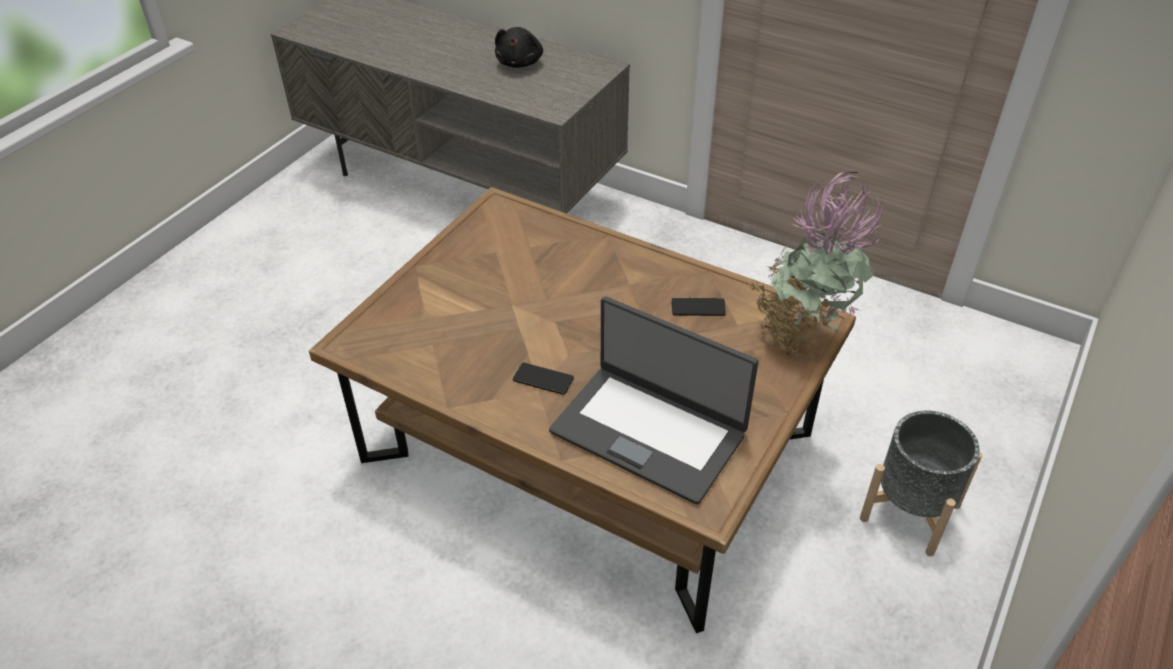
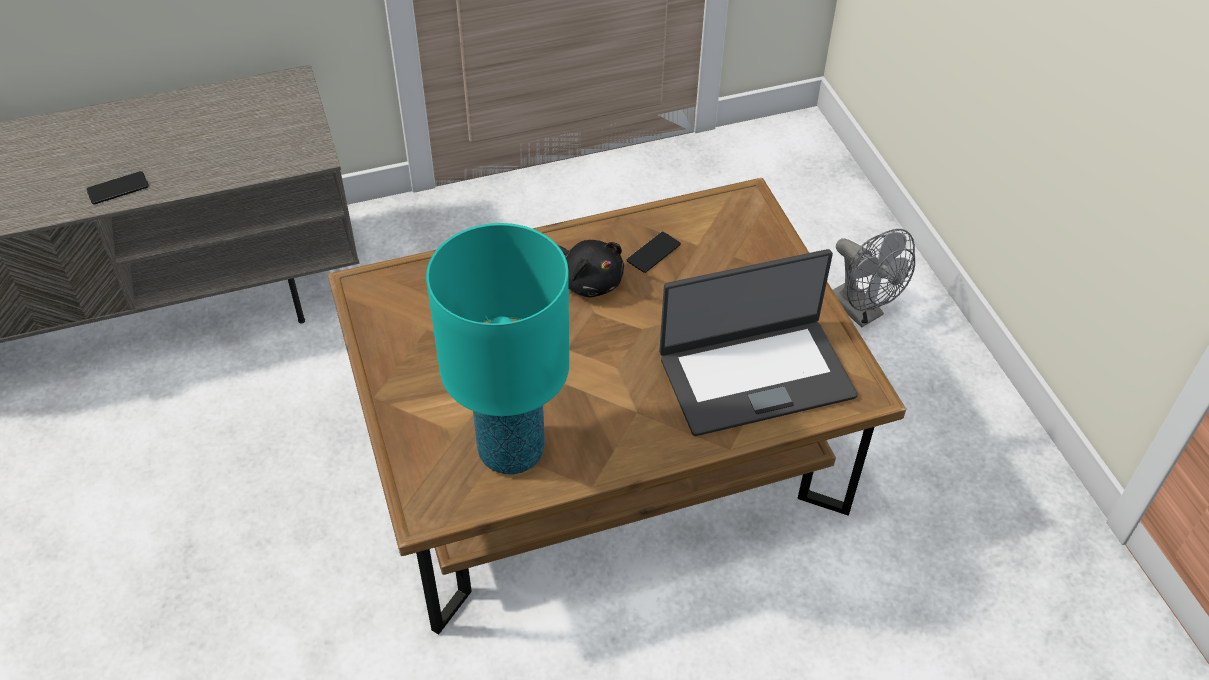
camera: 50 degrees left, 5 degrees up
(437, 351) = (511, 451): none -> turquoise table lamp
(520, 62) = (197, 127): black plush toy -> black plush toy (589, 281)
(543, 379) = (627, 401): phone -> phone (118, 188)
(801, 335) = (750, 219): potted plant -> none
(909, 511) = (861, 312): grey planter -> grey fan

